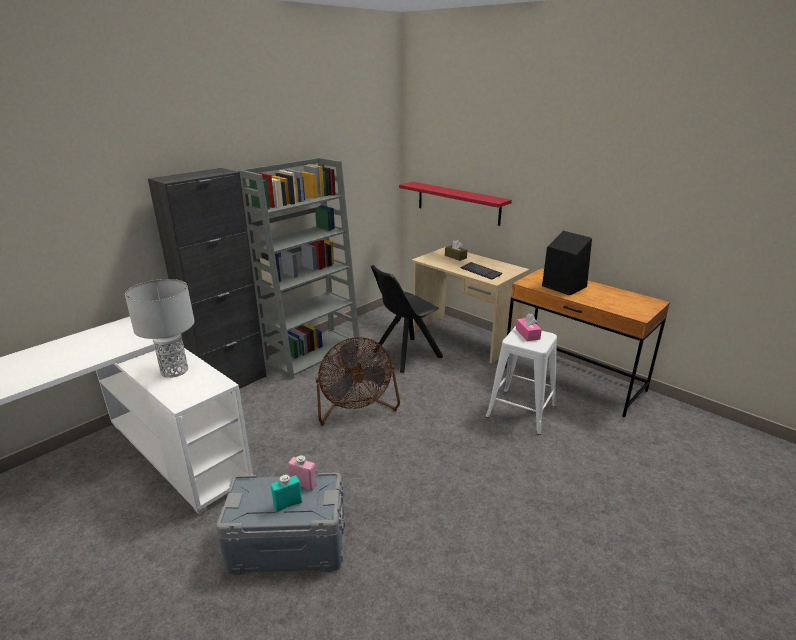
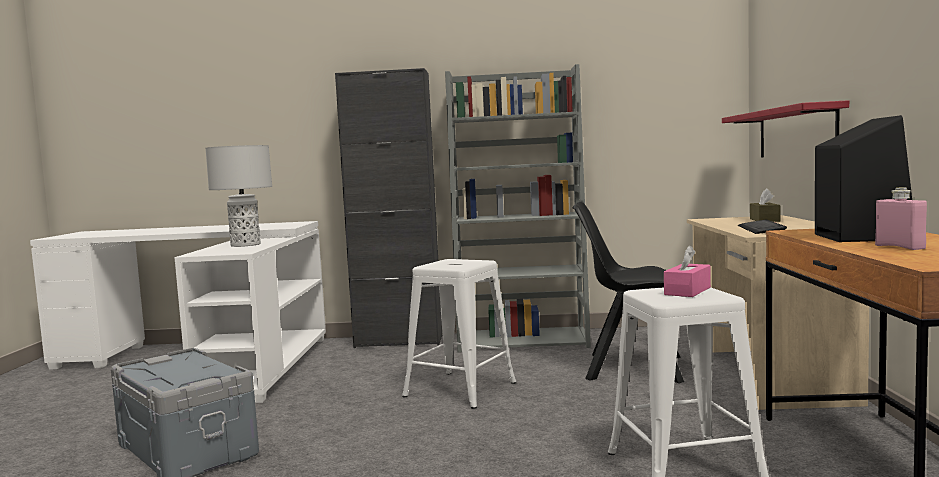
camera: 50 degrees right, 20 degrees down
(288, 504) = (173, 374): turquoise bottle -> none
(303, 484) = (214, 369): pink bottle -> pink bottle (899, 247)
(352, 409) = (460, 389): brown fan -> white stool

